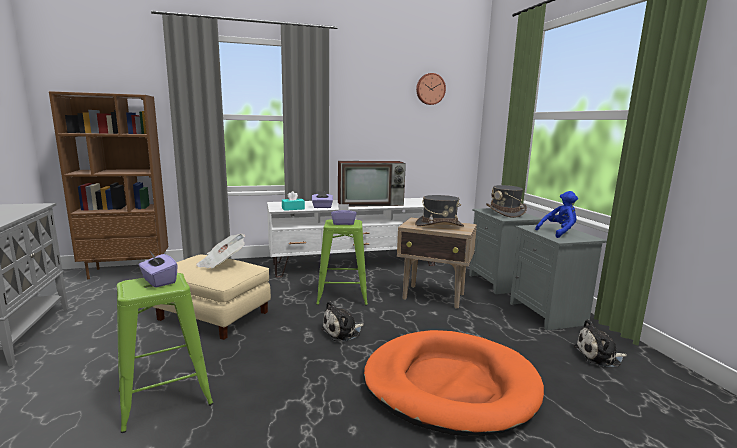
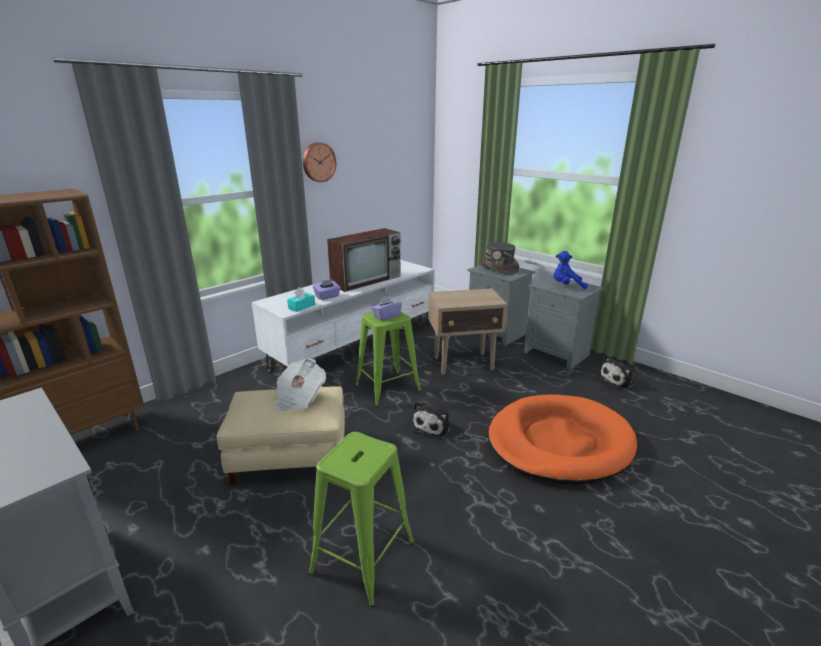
camera: 30 degrees left, 10 degrees up
(159, 281) = (356, 449): purple tissue box -> none
(430, 89) = (391, 140): wall clock -> wall clock (318, 162)
(439, 225) = (468, 297): grey hat -> none
(558, 232) = (566, 286): blue plush toy -> blue plush toy turned 120 degrees counterclockwise

